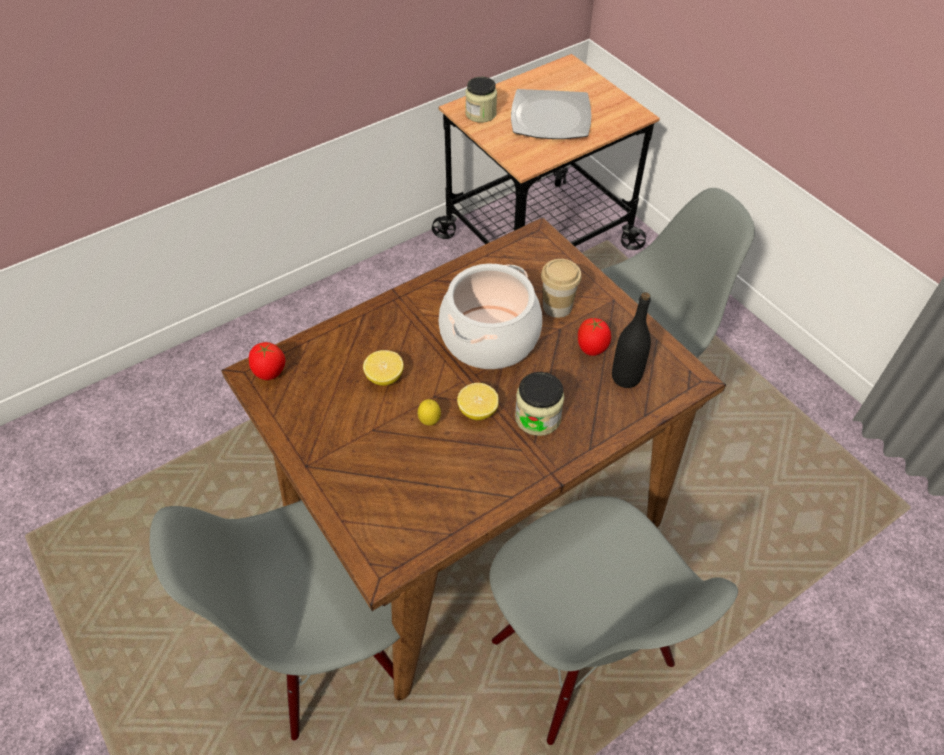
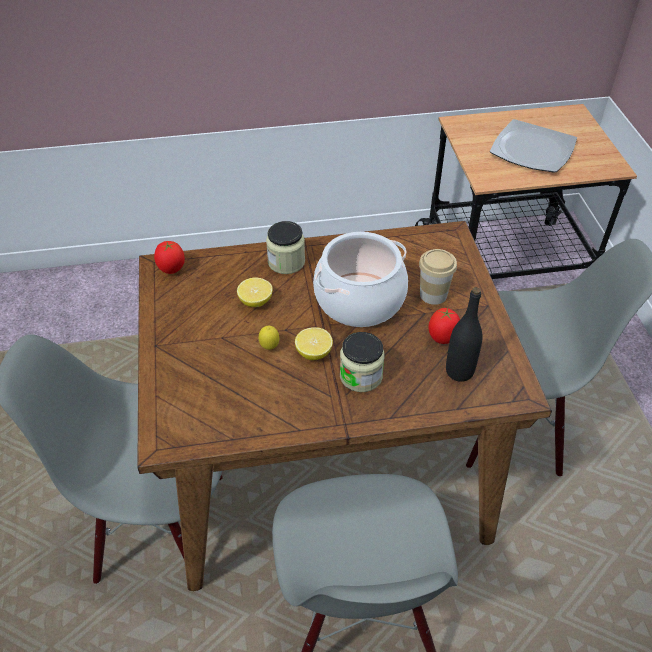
camera: 25 degrees right, 5 degrees down
(481, 114) = (471, 131): jar -> jar (286, 262)

